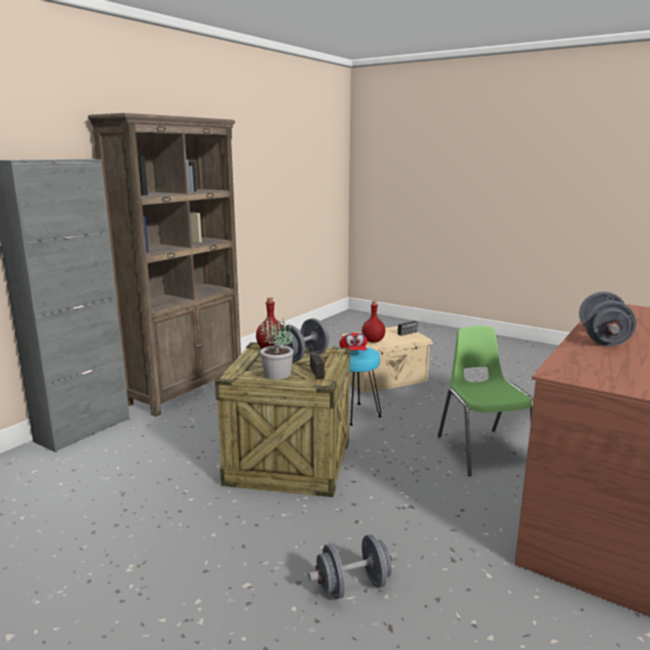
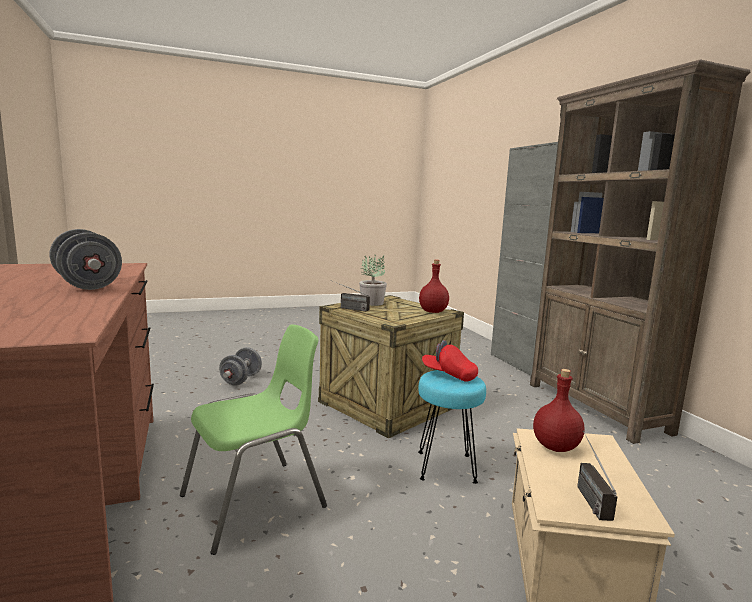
camera: 125 degrees right, 5 degrees down
(303, 357) = (396, 313): grey dumbbell -> none
(483, 450) = (256, 502): green chair -> green chair turned 60 degrees counterclockwise

